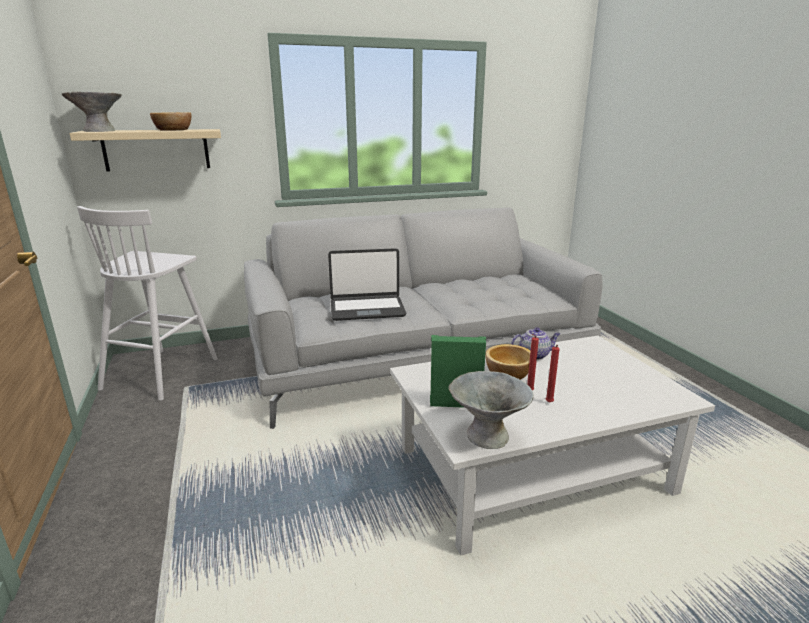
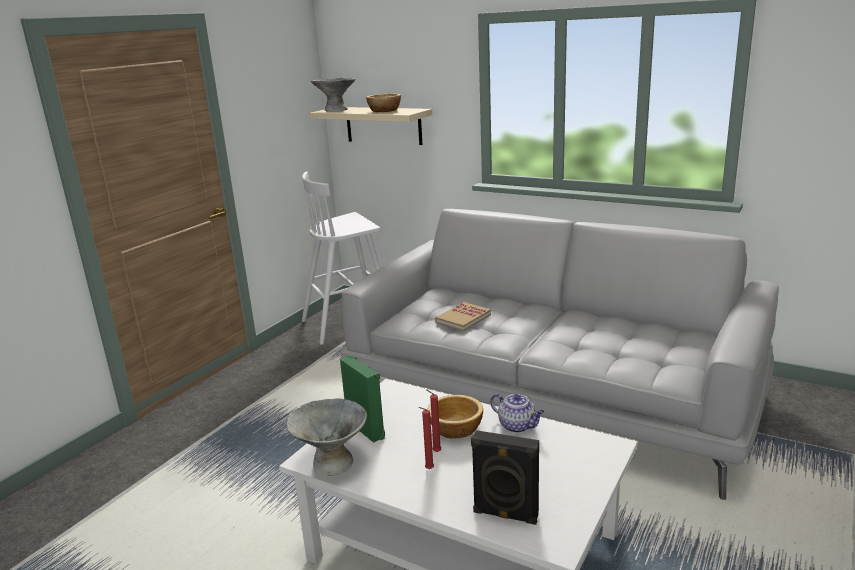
camera: 50 degrees right, 0 degrees up
(367, 309) = (463, 318): laptop -> book
(637, 400) = (505, 515): none -> black speaker

